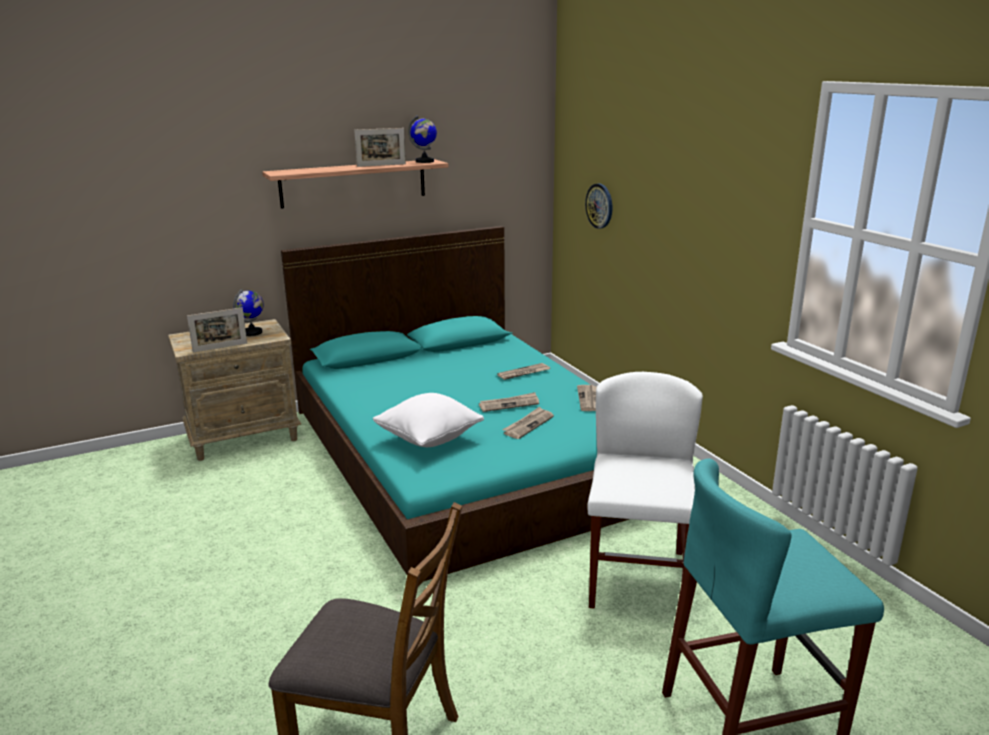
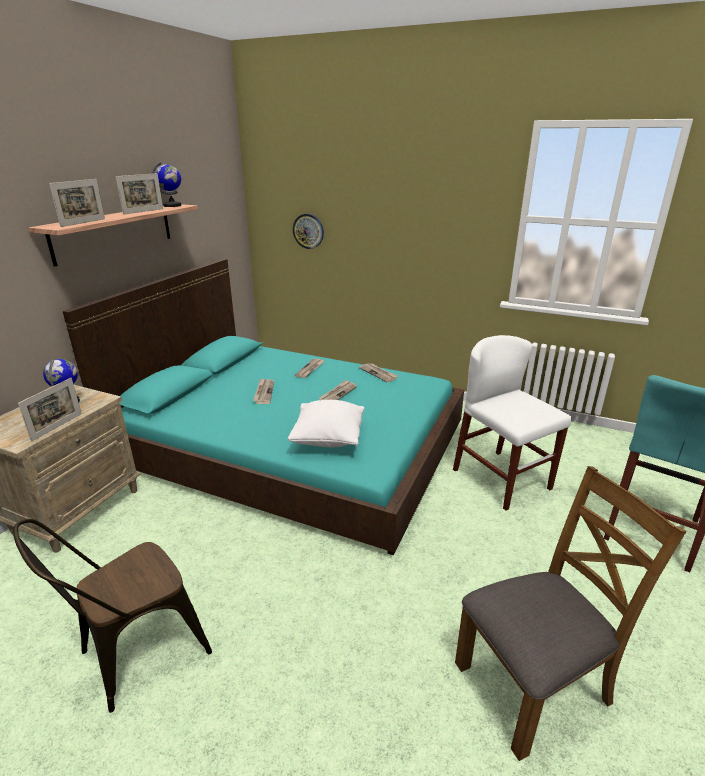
camera: 40 degrees left, 5 degrees up
(160, 547) = (135, 655): none -> brown chair
(304, 171) = (83, 223): none -> picture frame
(528, 425) = (372, 403): newspaper -> newspaper (264, 392)

